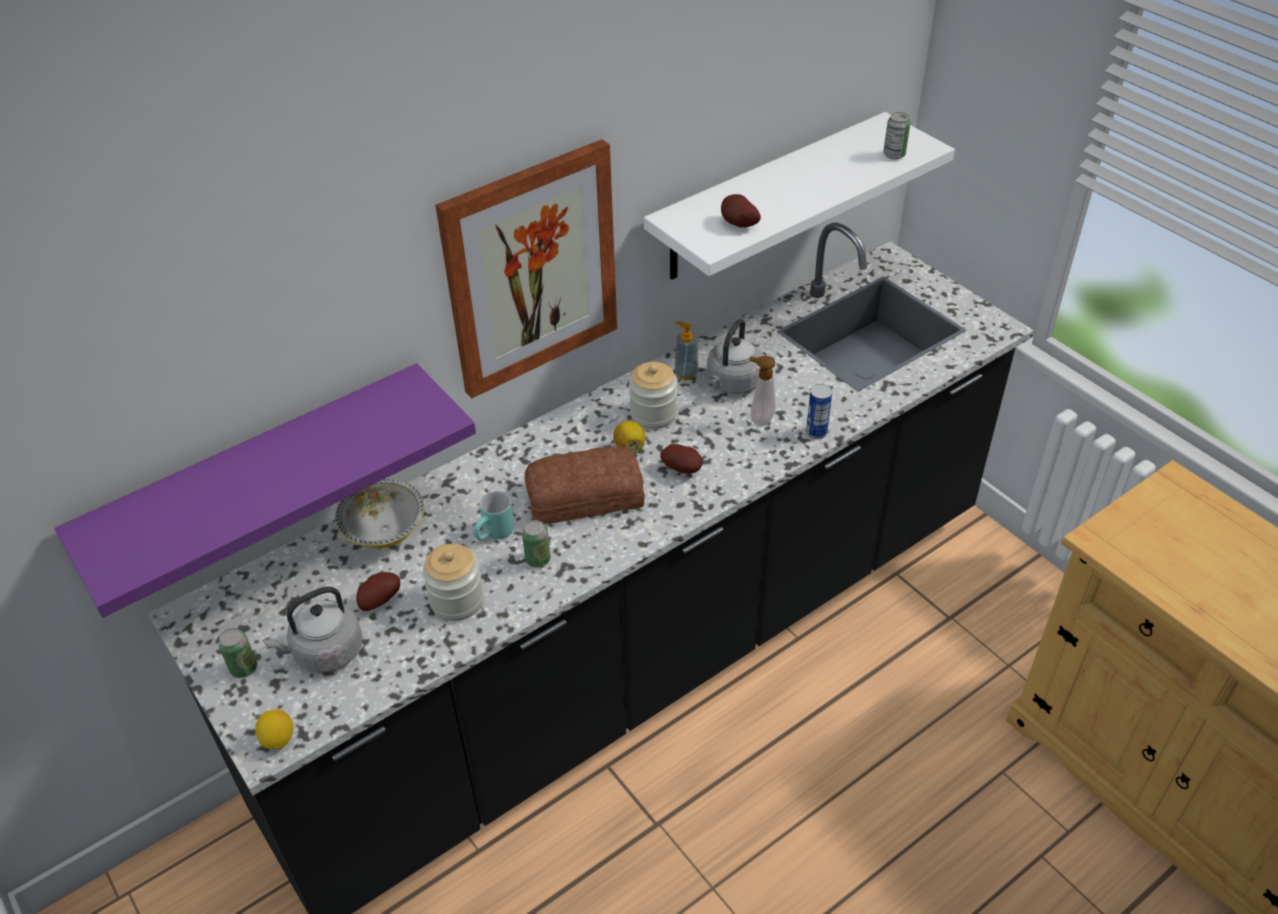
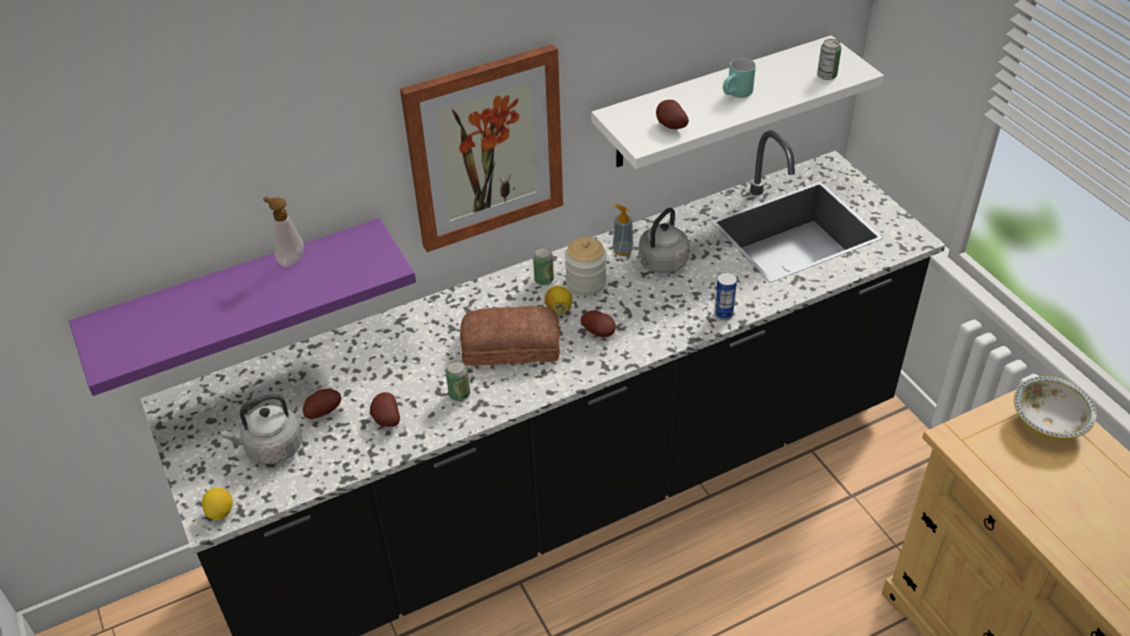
camera: 10 degrees right, 0 degrees up
(244, 668) = (205, 452): can -> can (544, 280)
(384, 531) = (340, 355): bowl -> bowl (1047, 423)
(457, 600) = (385, 420): jar -> potato
(495, 535) = (429, 369): turquoise mug -> turquoise mug (737, 95)
(759, 419) = (677, 297): soap dispenser -> soap dispenser (290, 259)

